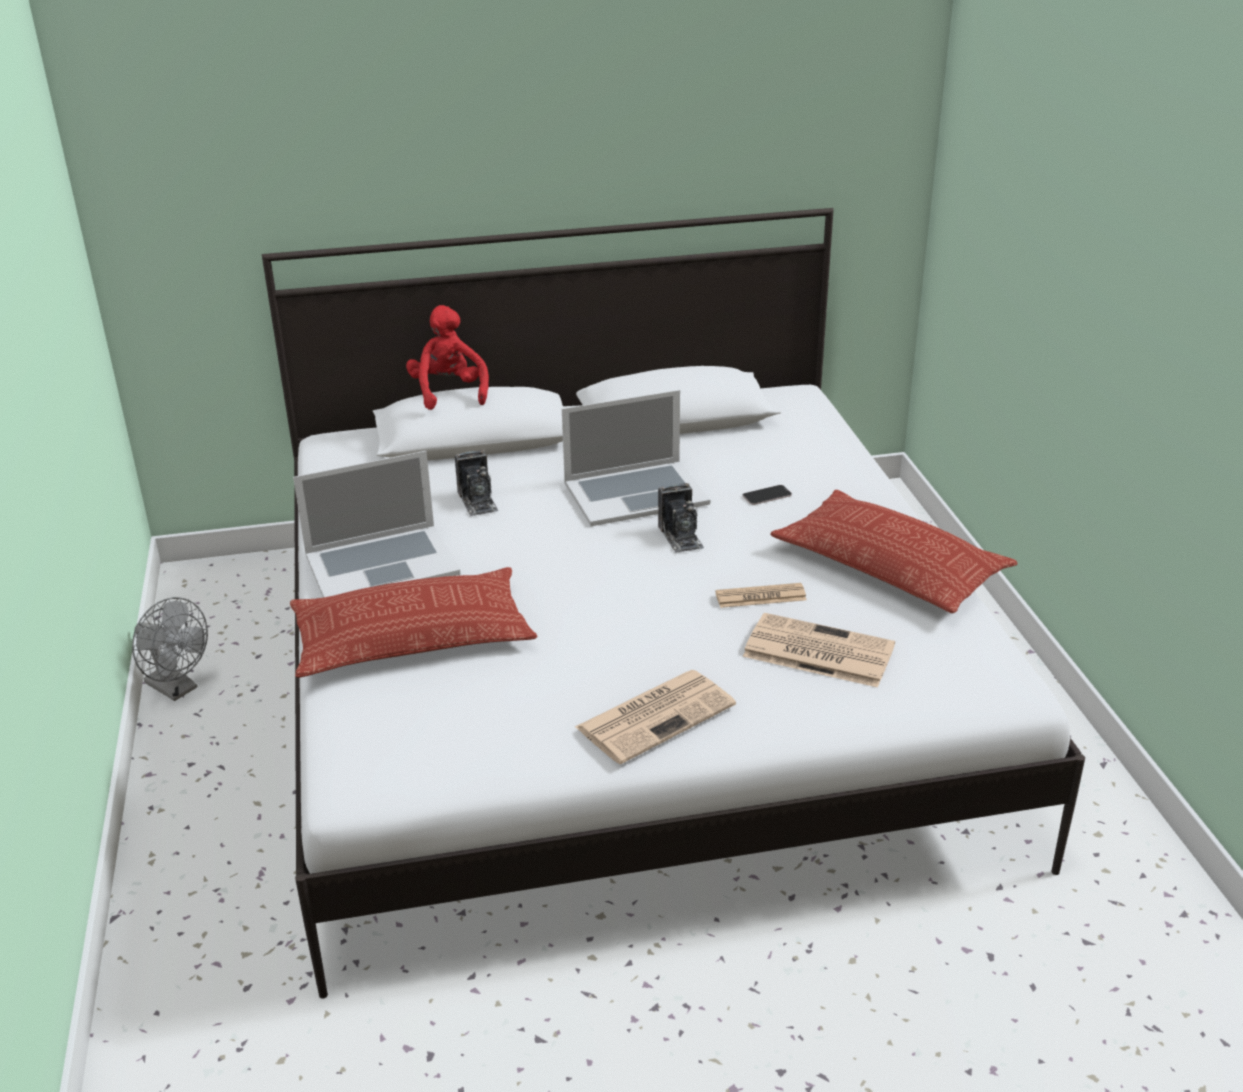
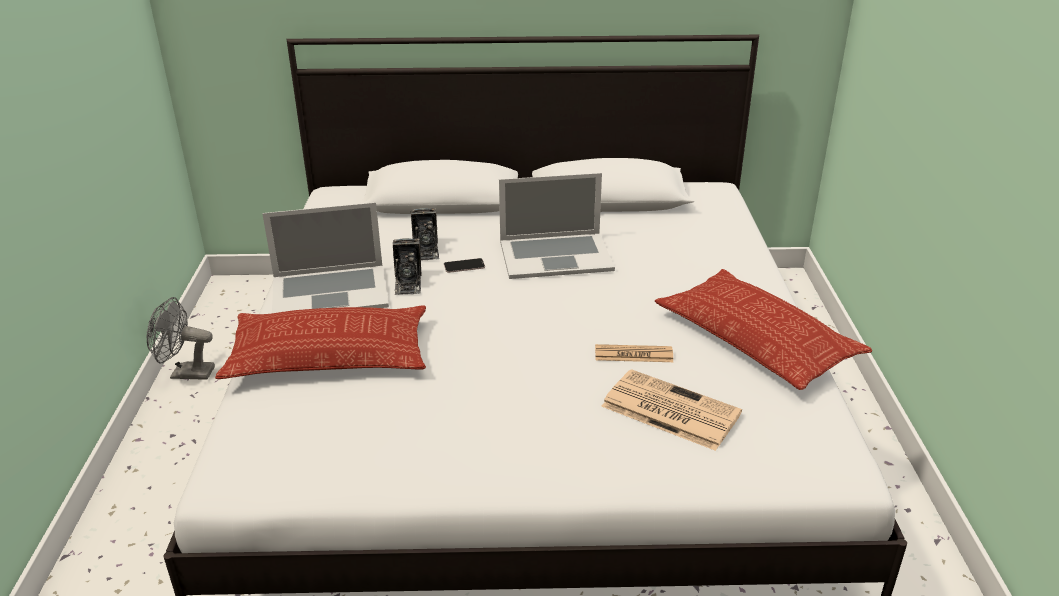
camera: 10 degrees right, 0 degrees up
(177, 689) = (186, 373): grey fan -> grey fan turned 135 degrees clockwise
(449, 392) = (425, 162): red plush toy -> none
(656, 715) = (507, 451): newspaper -> none
(681, 537) = (581, 295): camera -> camera (408, 282)
(767, 496) = (665, 268): phone -> phone (464, 266)

